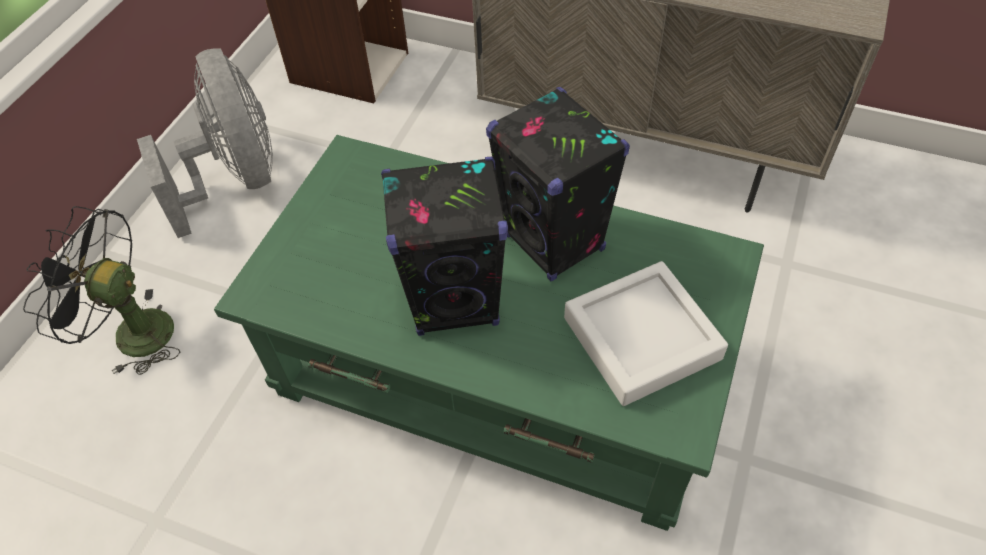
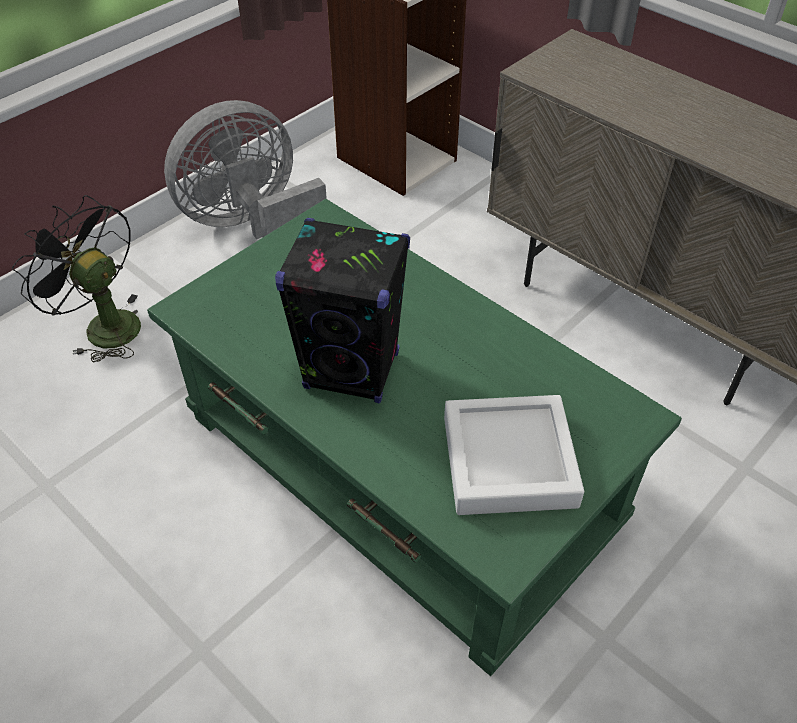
camera: 20 degrees right, 5 degrees down
(237, 179) = (251, 226): grey fan -> grey fan turned 120 degrees counterclockwise
(554, 243) = (471, 350): black speaker -> none

